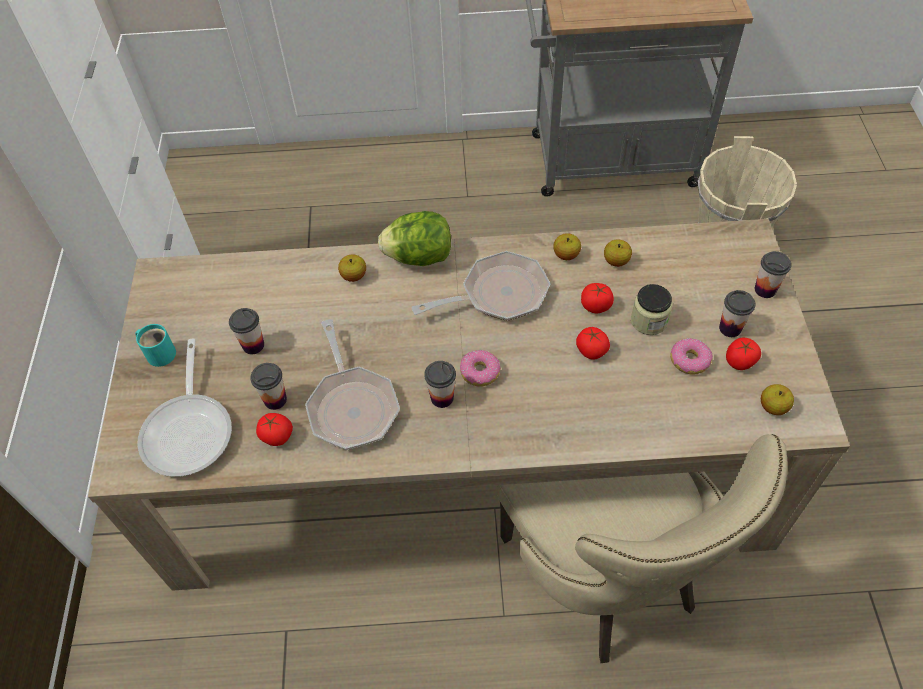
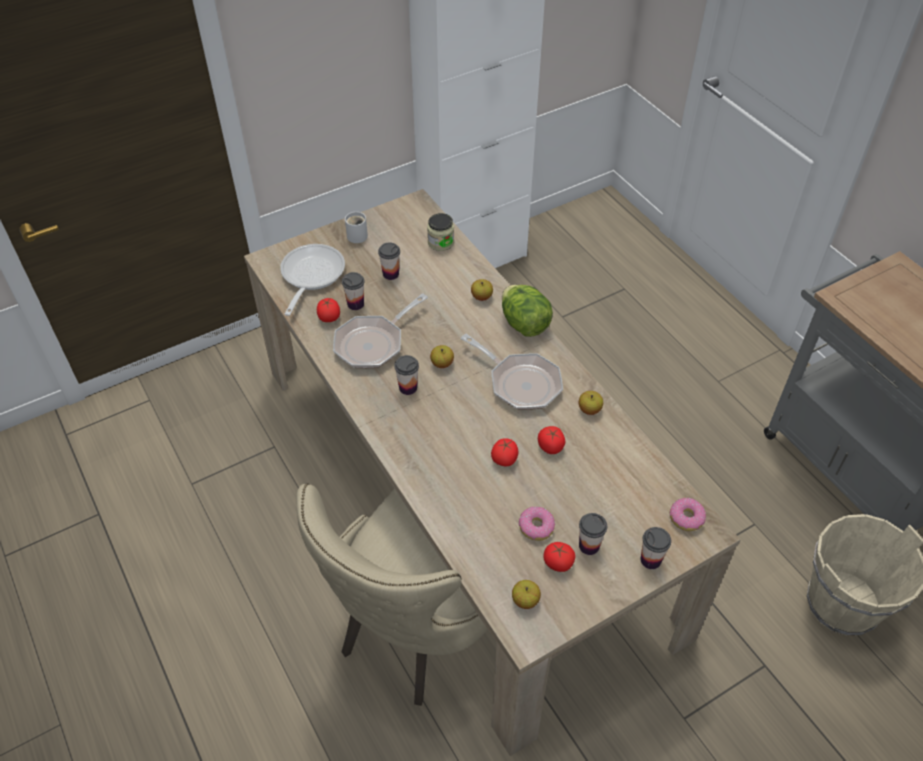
camera: 60 degrees right, 5 degrees down
(160, 352) = (358, 235): turquoise mug -> white mug
(190, 430) = (310, 276): frying pan -> frying pan turned 135 degrees clockwise
(480, 372) = (443, 400): donut -> donut (686, 518)
(616, 261) = (606, 444): apple -> apple (442, 363)
(649, 321) = (558, 486): jar -> jar (441, 242)

